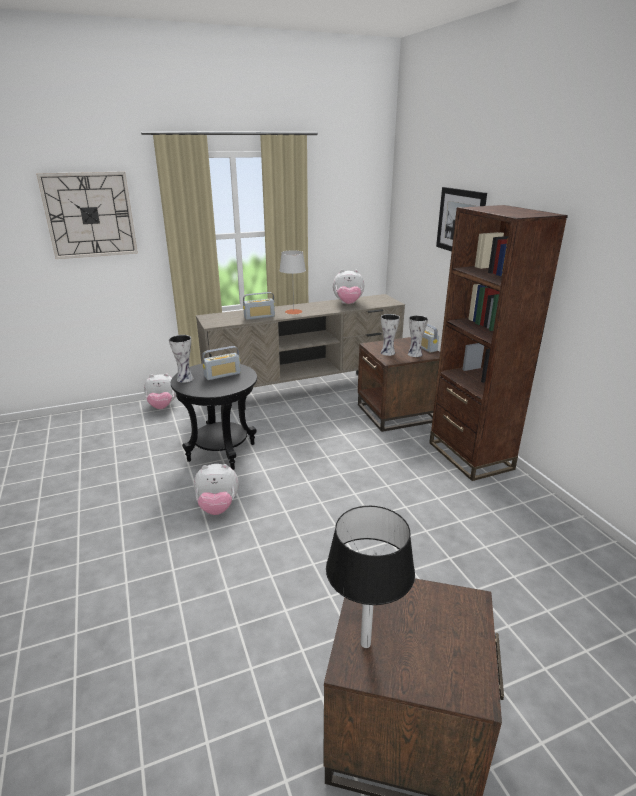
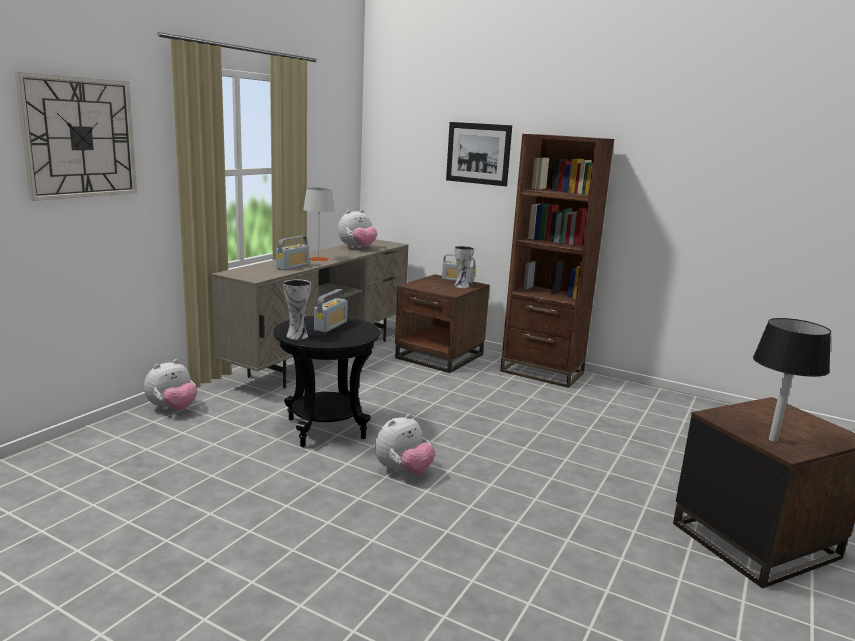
camera: 40 degrees left, 10 degrees down
(388, 353) = (438, 288): vase -> none

